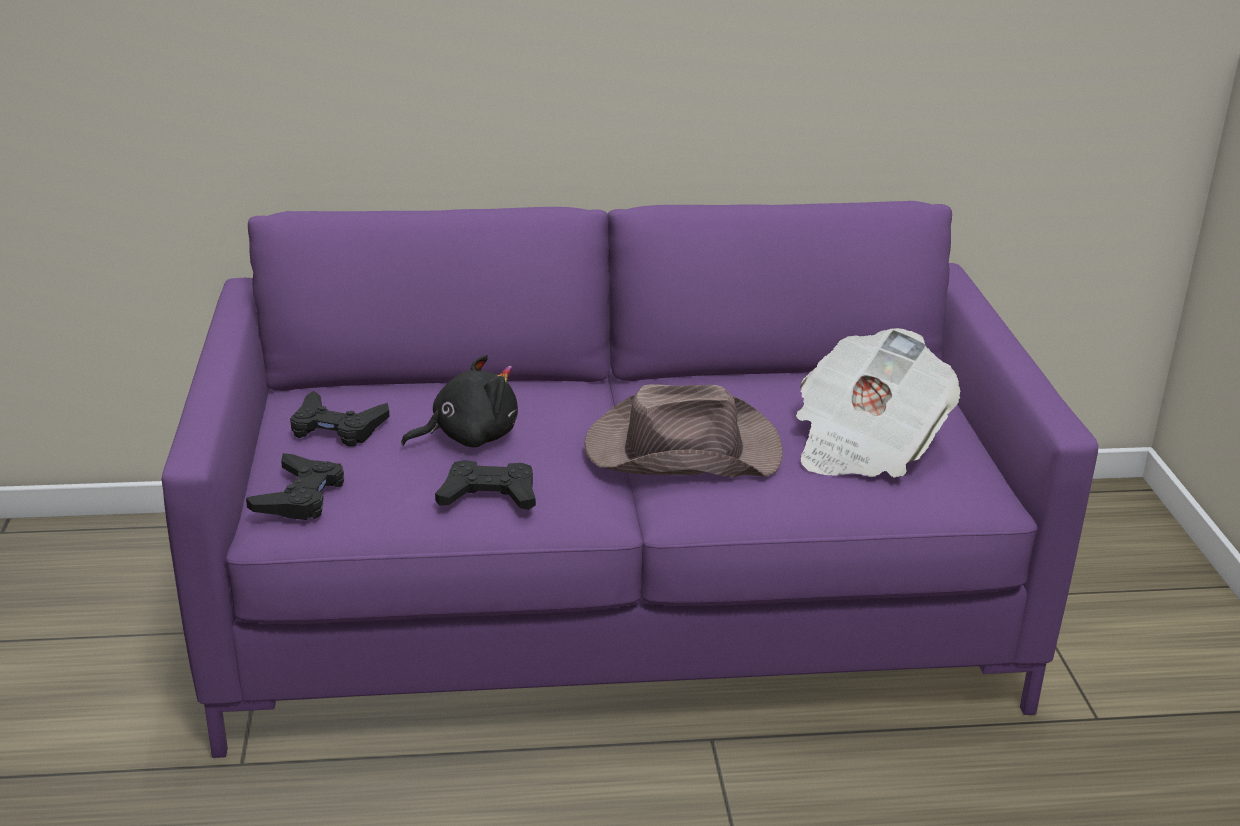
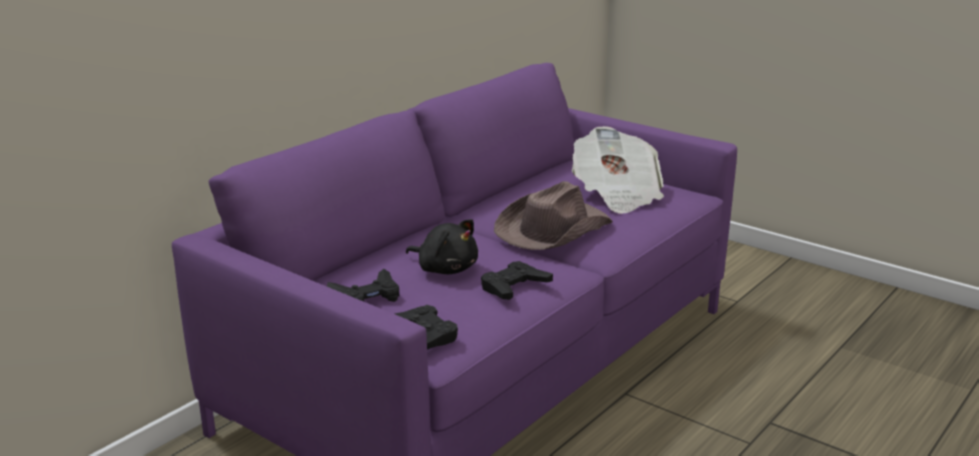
camera: 45 degrees left, 5 degrees down
(468, 437) = (445, 269): black plush toy -> black plush toy turned 105 degrees clockwise

